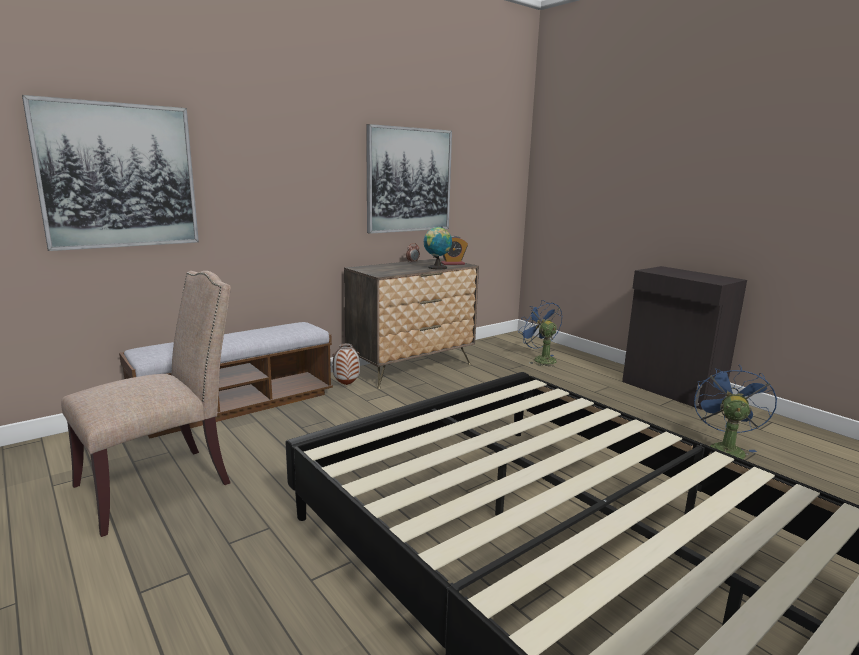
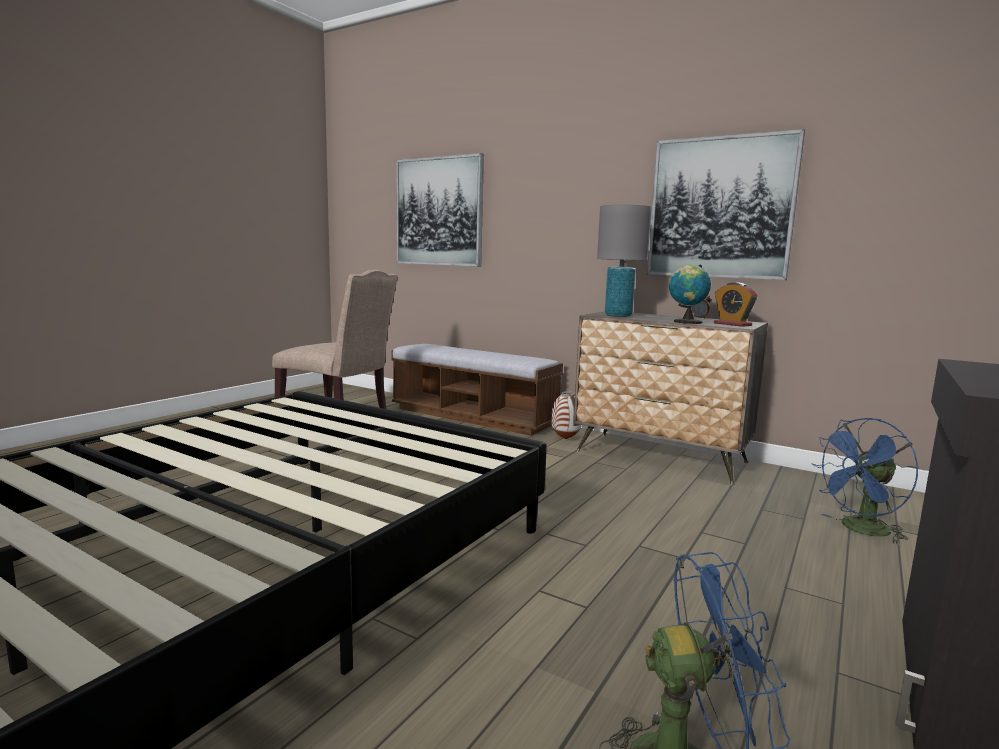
camera: 70 degrees right, 5 degrees down
(388, 271) = (618, 315): none -> grey table lamp
(540, 359) = (860, 530): blue fan -> blue fan turned 150 degrees counterclockwise

